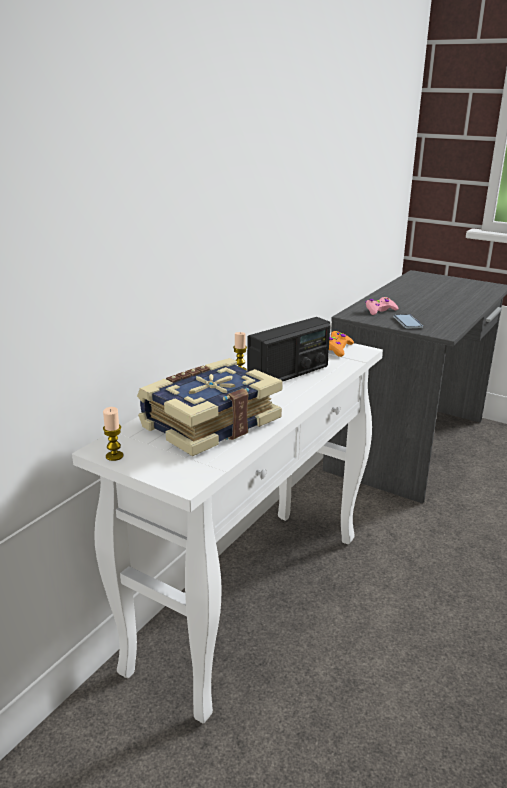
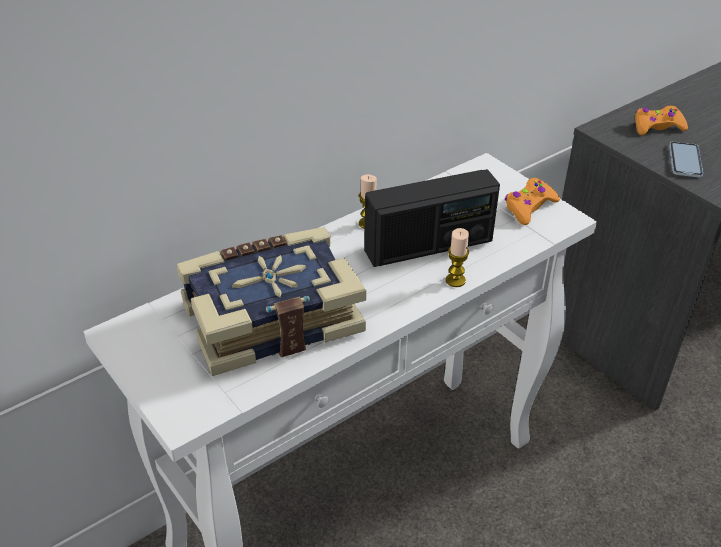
camera: 20 degrees right, 15 degrees up
(114, 456) = (127, 349): candle -> candle (455, 280)
(380, 310) = (657, 127): pink game controller -> orange game controller

